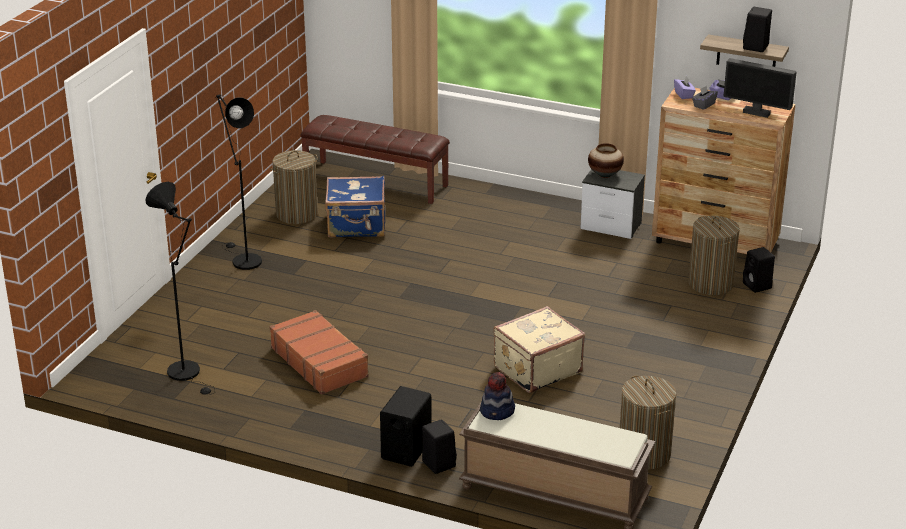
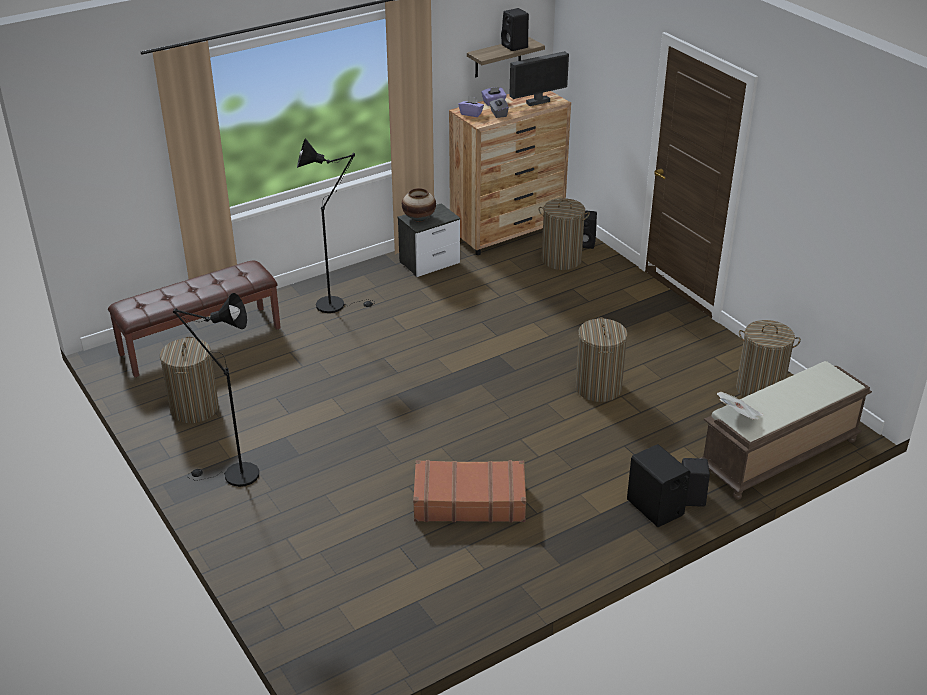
camera: 55 degrees left, 5 degrees up
(188, 374) = (402, 597): black floor lamp -> black floor lamp (336, 304)
(357, 226) = (263, 383): blue suitcase -> none
(497, 411) = (739, 416): hat -> newspaper
(536, 369) = (598, 388): beige suitcase -> laundry basket

